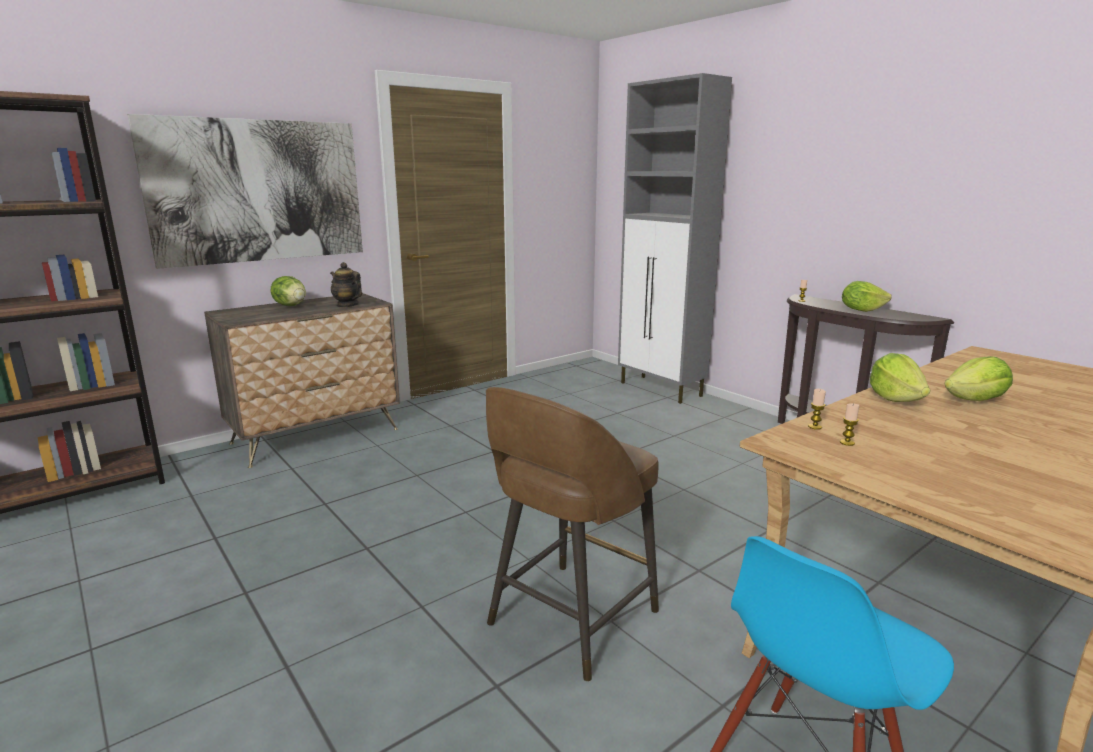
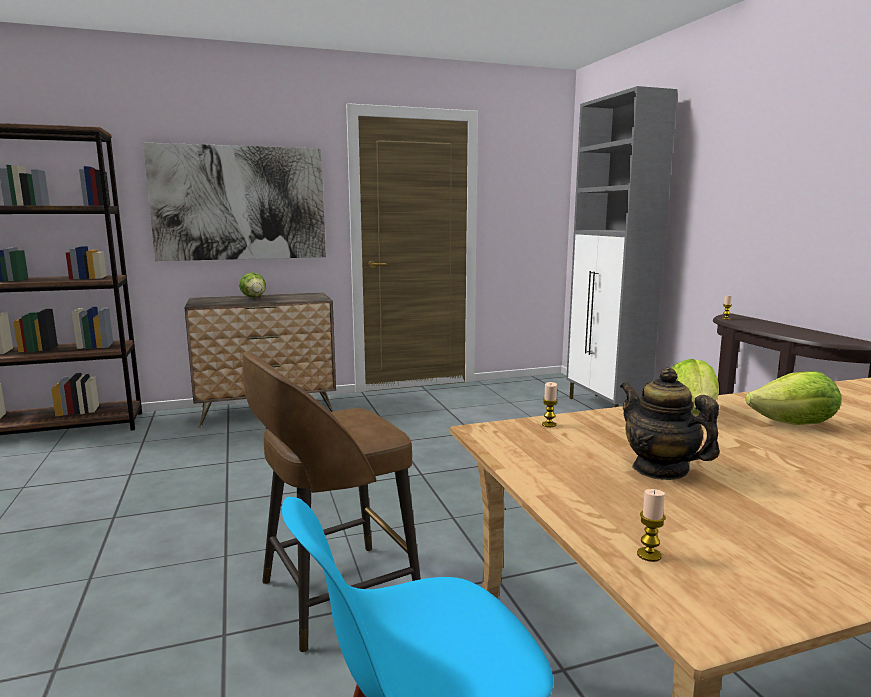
camera: 20 degrees right, 5 degrees down
(347, 305) = (295, 299): teapot -> teapot (660, 469)
(847, 443) = (558, 442): candle -> candle (649, 555)
(861, 310) = (784, 330): lettuce -> none

